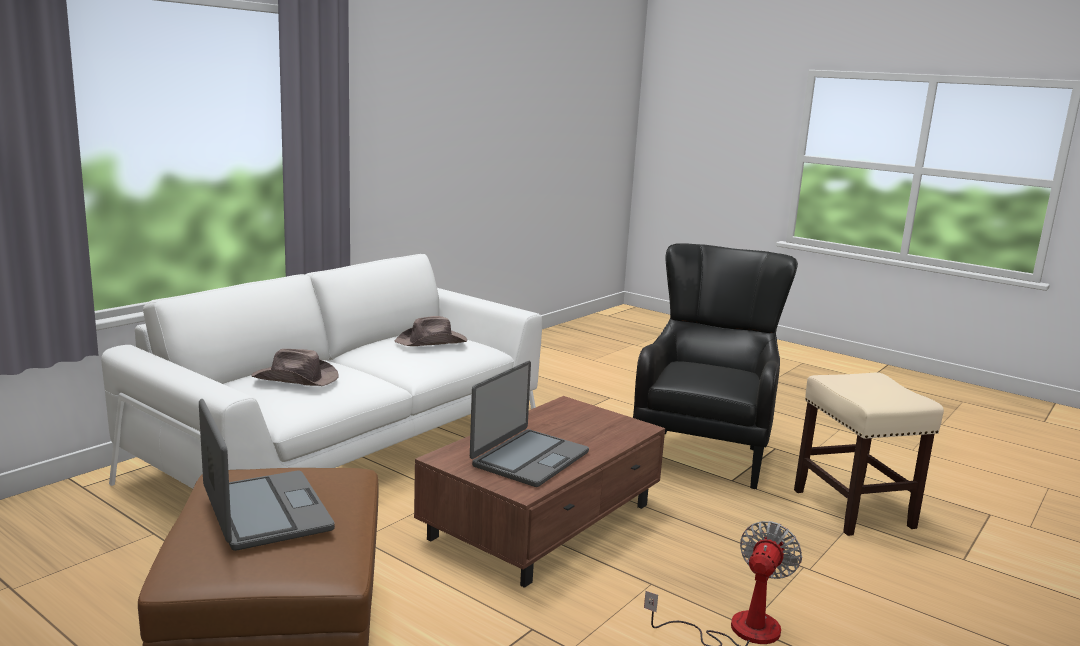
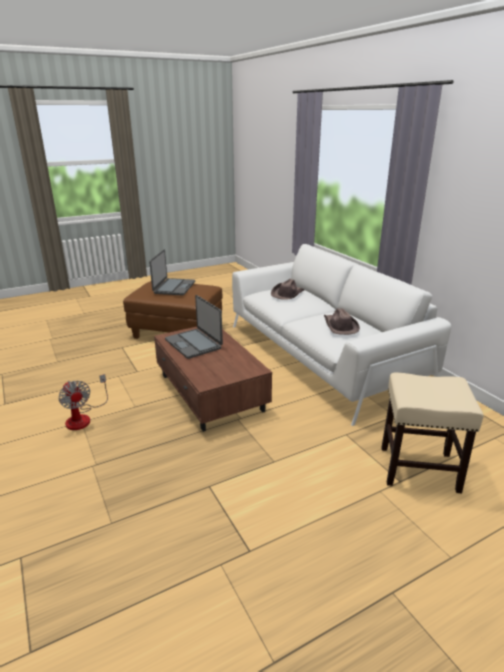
camera: 115 degrees right, 10 degrees up
(265, 512) = (174, 287): laptop -> laptop turned 75 degrees counterclockwise
(704, 449) = (266, 495): black armchair -> none
(854, 509) = (123, 536): beige stool -> beige stool (417, 469)

